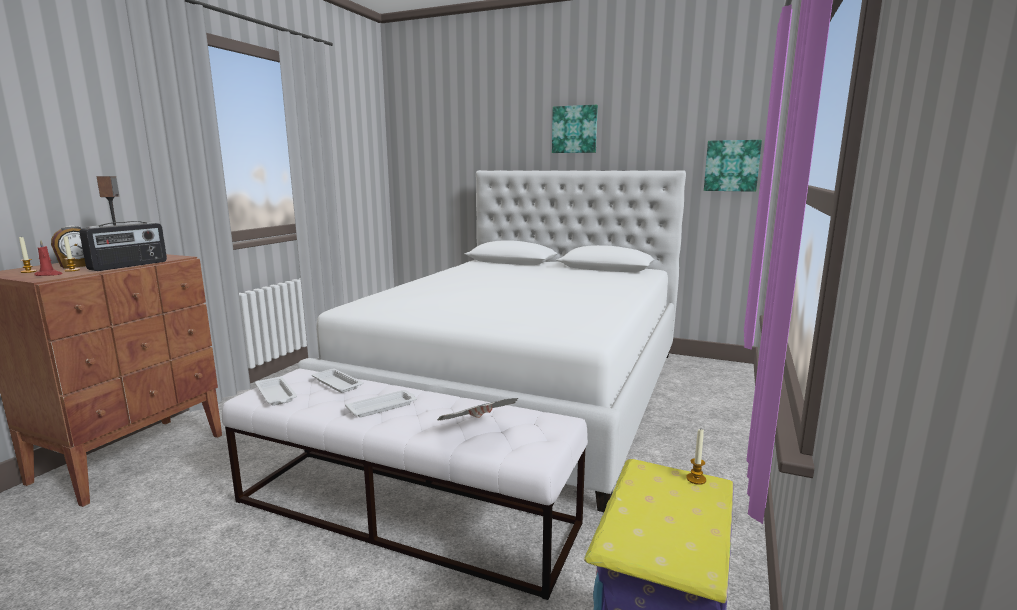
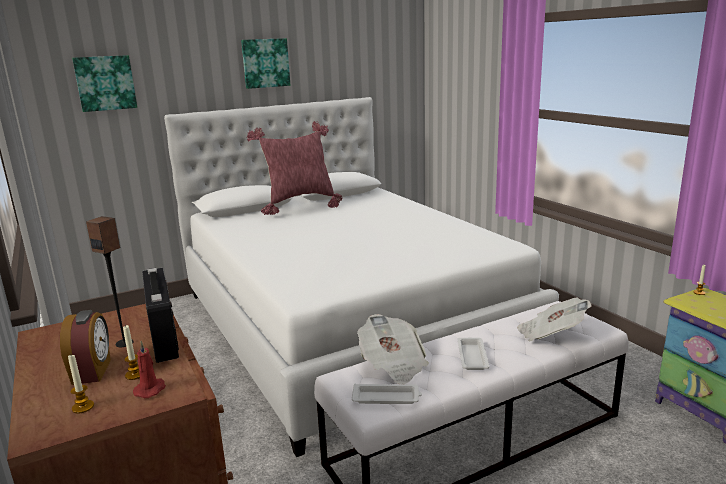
camera: 50 degrees left, 5 degrees up
(336, 383) = (393, 365): white tray -> newspaper
(540, 269) = (299, 209): none -> red pillow
(732, 166) = (396, 89): picture -> picture (105, 83)

